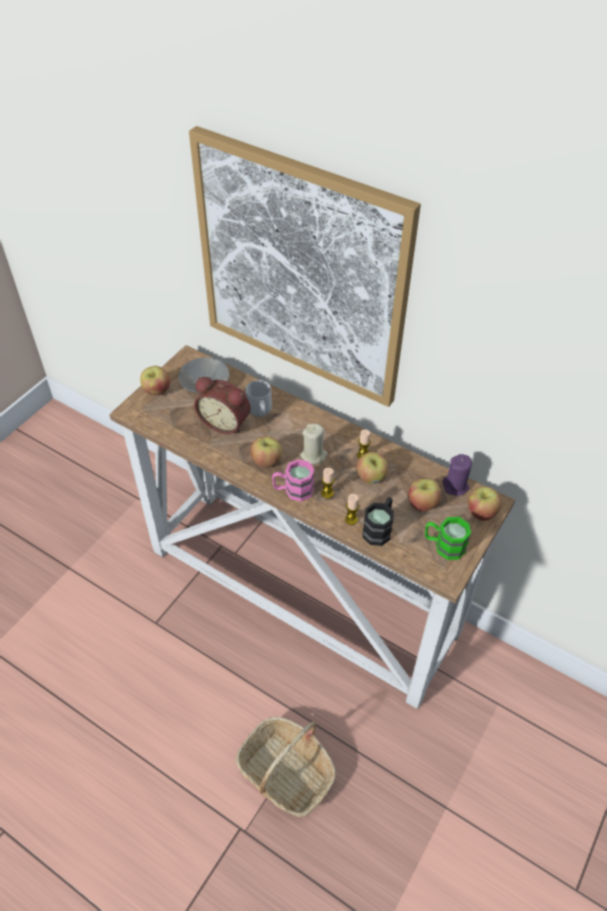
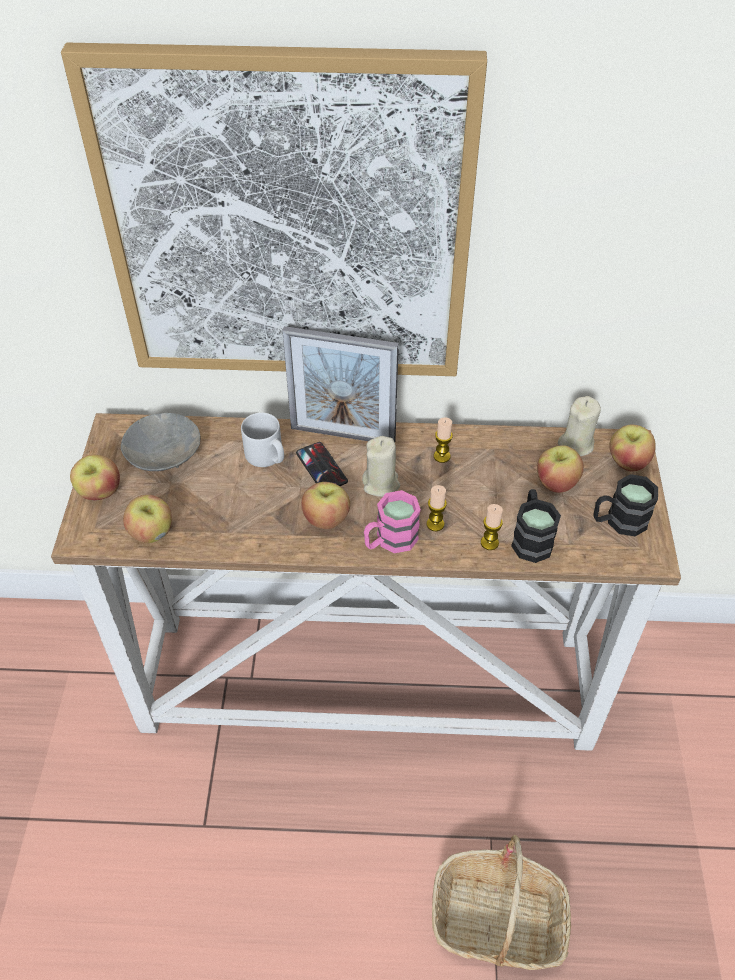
camera: 30 degrees left, 0 degrees up
(225, 422) = (232, 492): alarm clock -> none
(286, 430) = (321, 467): none -> phone
(313, 416) = (342, 435): none -> picture frame
(371, 477) = (472, 479): apple -> apple (152, 533)
(443, 545) = (618, 521): green mug -> black mug
(455, 486) = (576, 444): purple candle -> beige candle

